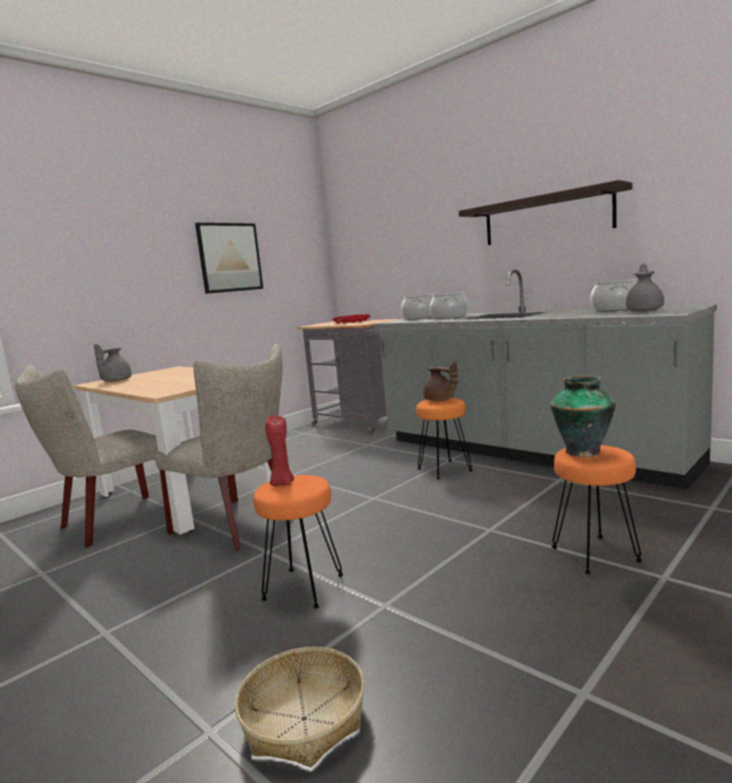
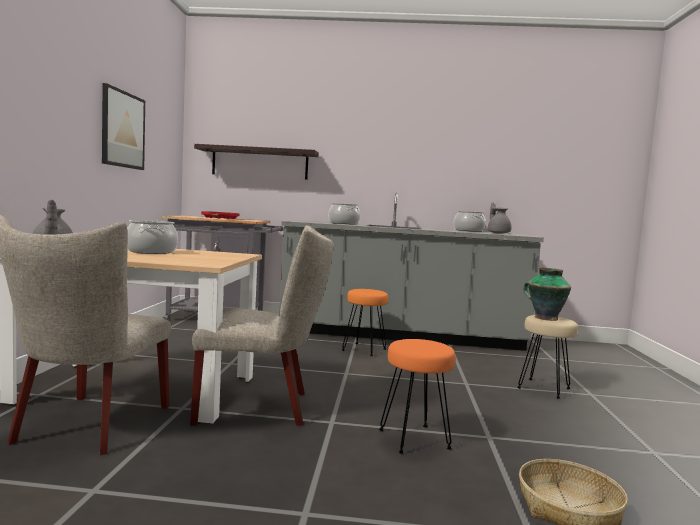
camera: 40 degrees left, 5 degrees down
(282, 483) = (412, 344): red candle -> none
(419, 318) = (309, 221): cooking pot -> cooking pot (151, 251)
(440, 400) = (366, 290): brown teapot -> none
(546, 217) = (416, 159): shelf -> shelf (260, 163)
(595, 555) = (544, 389): orange stool -> beige stool

